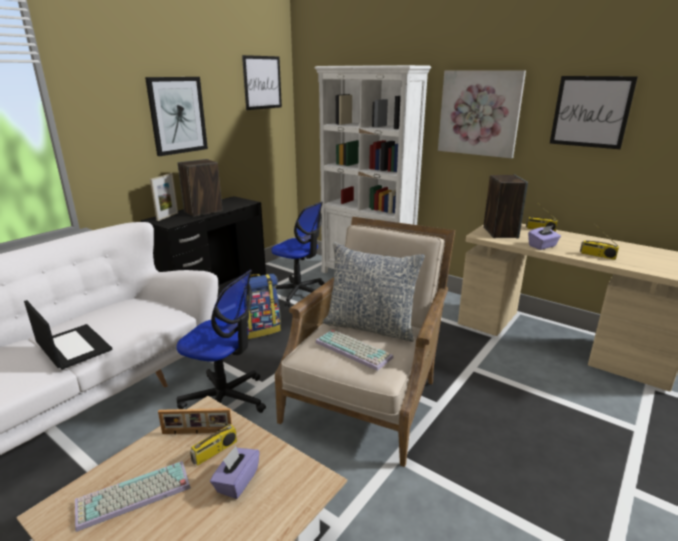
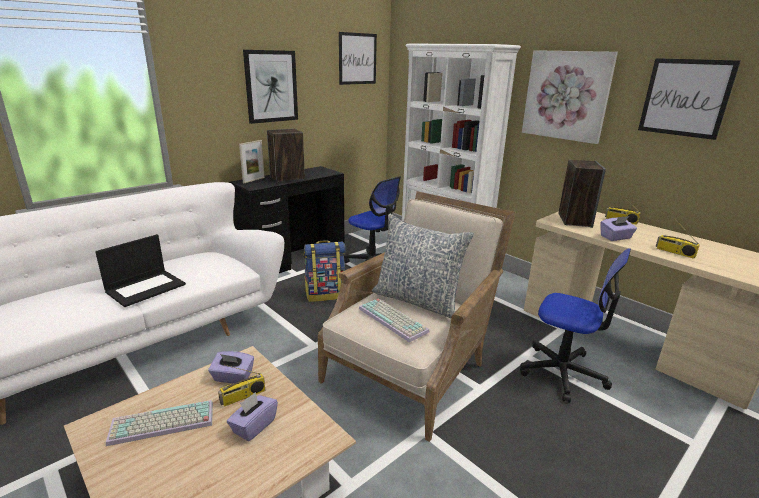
camera: 10 degrees right, 0 degrees up
(72, 346) = (146, 287): laptop -> laptop turned 75 degrees clockwise
(197, 432) = (233, 377): picture frame -> purple tissue box
(225, 400) = (277, 355): office chair -> office chair (562, 372)

